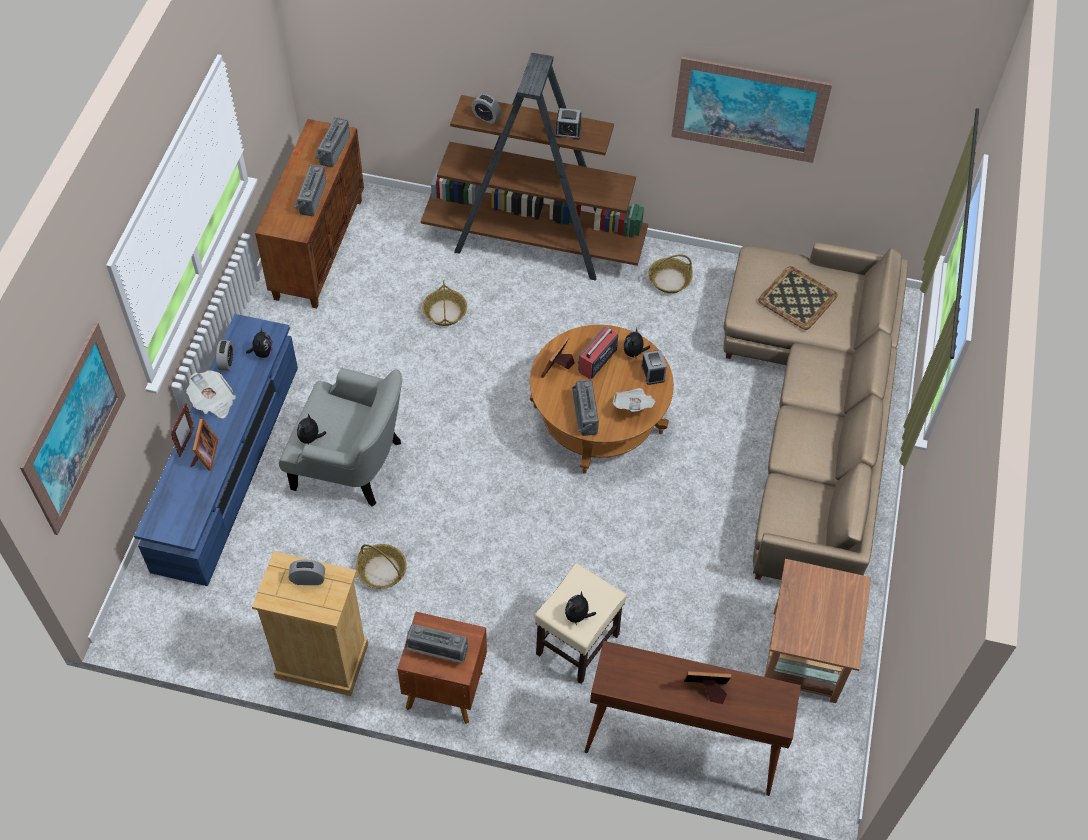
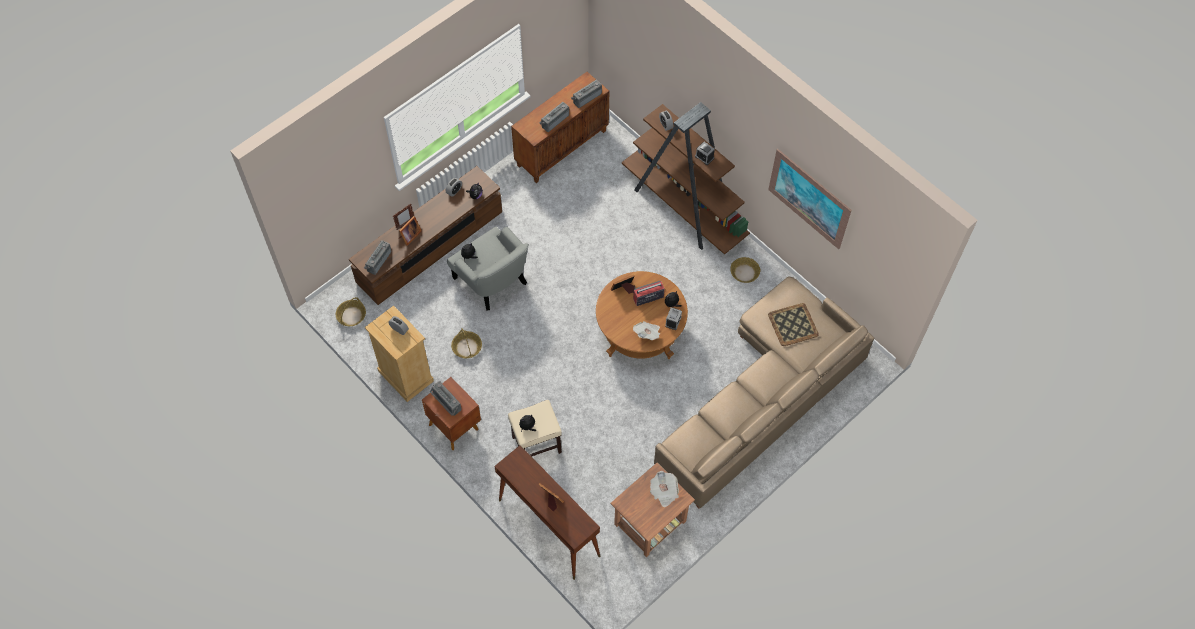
camera: 35 degrees right, 5 degrees up
(74, 428) = (330, 191): picture -> none
(213, 401) = (433, 209): newspaper -> newspaper (664, 492)
(227, 466) = (430, 247): blue tv stand -> brown tv stand
(445, 312) = (603, 223): basket -> basket (351, 316)
(583, 414) = (617, 323): radio -> radio (378, 260)

